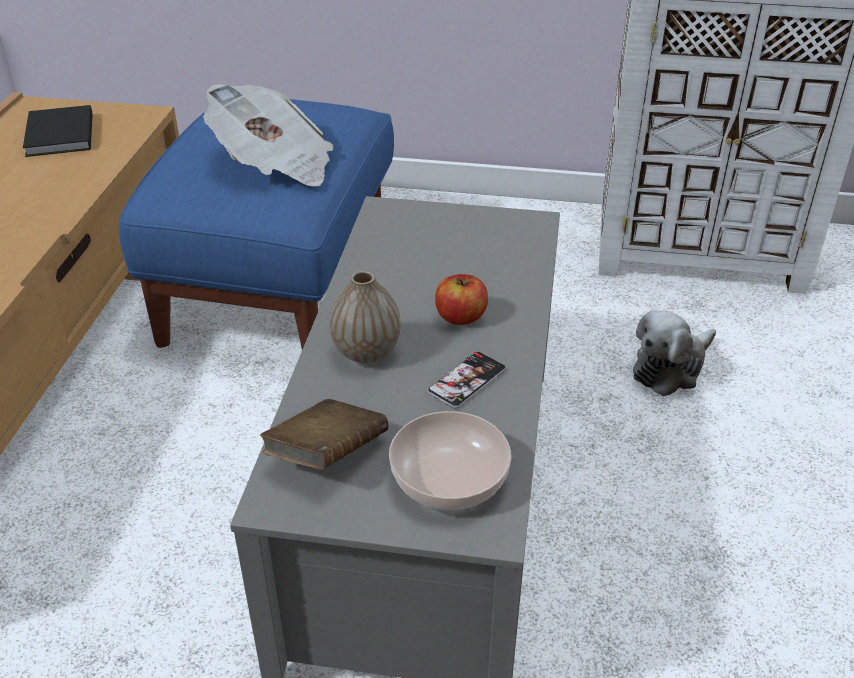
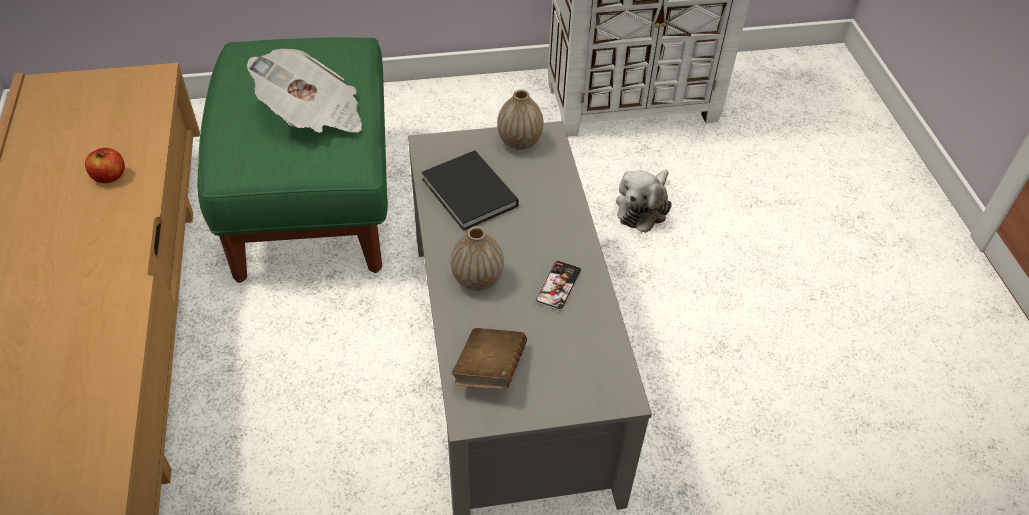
camera: 20 degrees left, 10 degrees up
(58, 136) = (88, 115): black book -> black book (469, 195)
(277, 288) = (312, 204): blue ottoman -> green ottoman
(450, 480) = (581, 367): bowl -> none
(460, 317) = (530, 233): apple -> apple (109, 176)
(495, 224) = (519, 142): none -> vase

